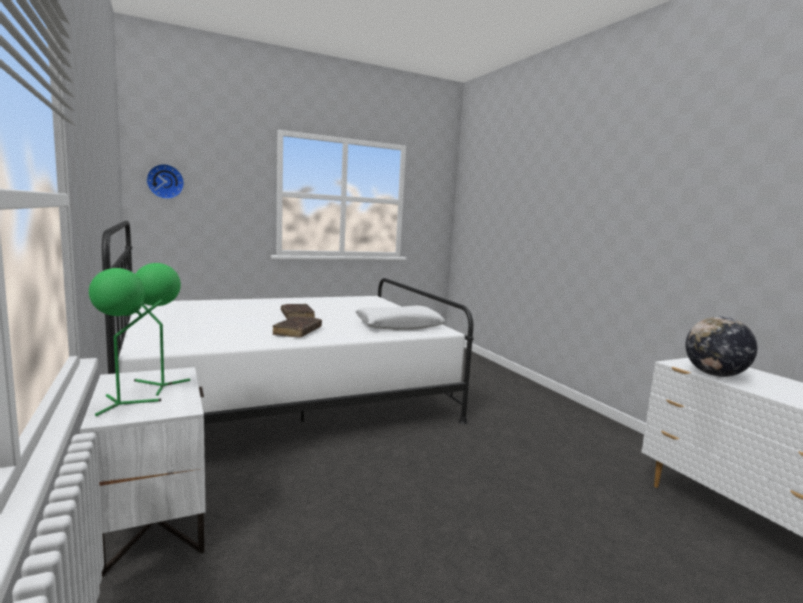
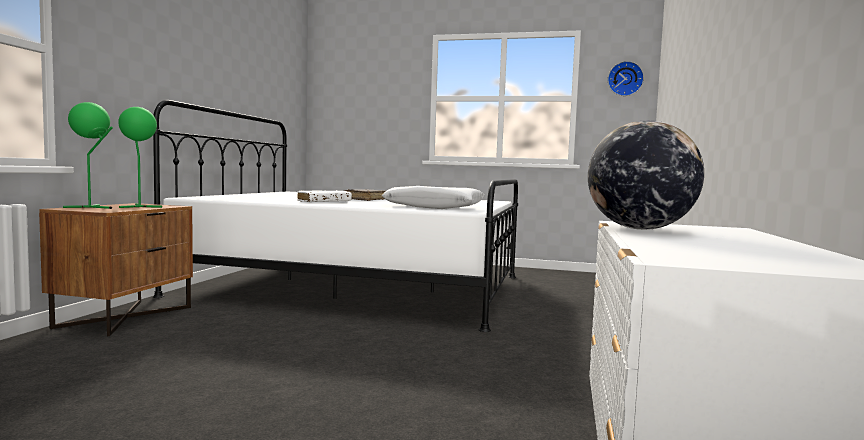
camera: 40 degrees right, 5 degrees down
(152, 520) = (125, 317): white nightstand -> brown nightstand
(165, 181) = (337, 94): wall clock -> wall clock (625, 79)
(297, 332) = (324, 202): brown book -> white book

